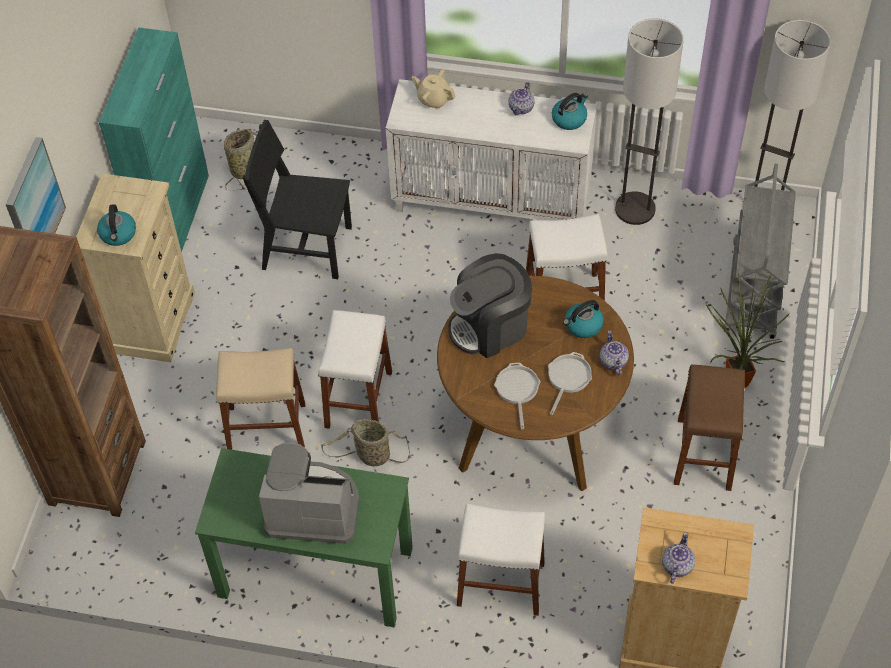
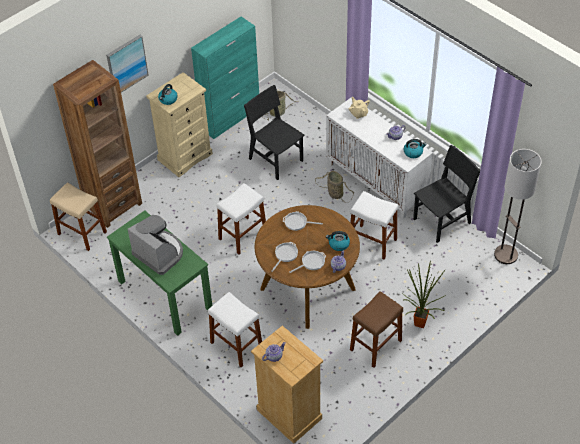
camera: 35 degrees right, 5 degrees down
(267, 427) = (195, 225): beige stool -> beige stool (82, 233)
(370, 456) = (227, 261): basket -> basket (334, 193)
(490, 326) = (297, 222): coffee machine -> frying pan
(635, 209) = (442, 221): floor lamp -> black chair
(753, 291) = (466, 288): grey cart -> none

